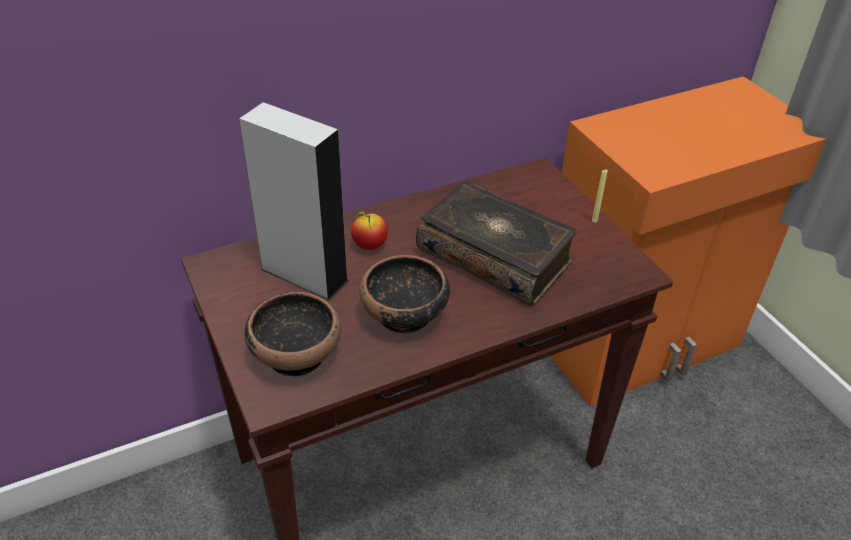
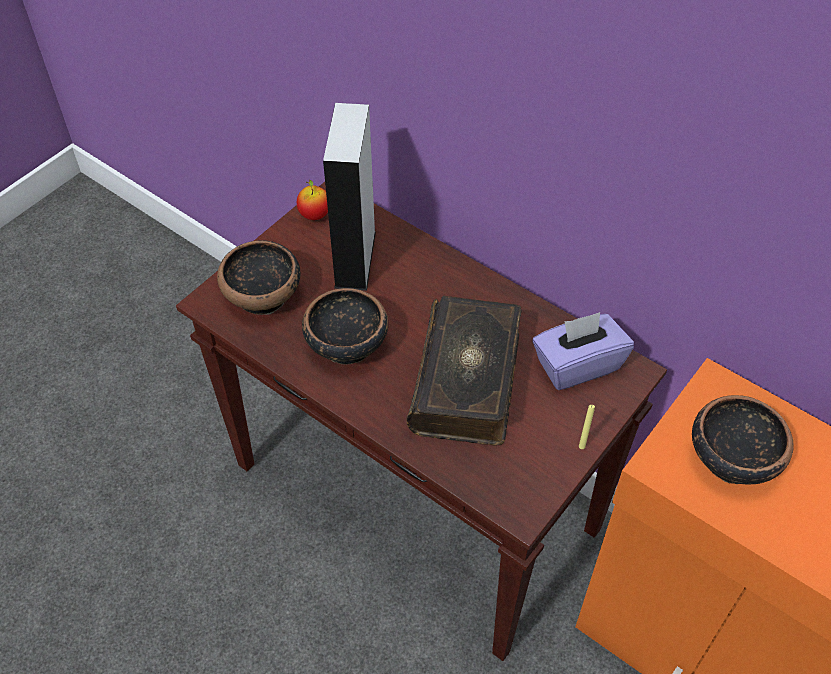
camera: 65 degrees right, 10 degrees up
(369, 245) = (420, 285): apple -> apple (314, 215)
(516, 194) = (577, 365): none -> purple tissue box
(662, 144) = (731, 458): none -> bowl

